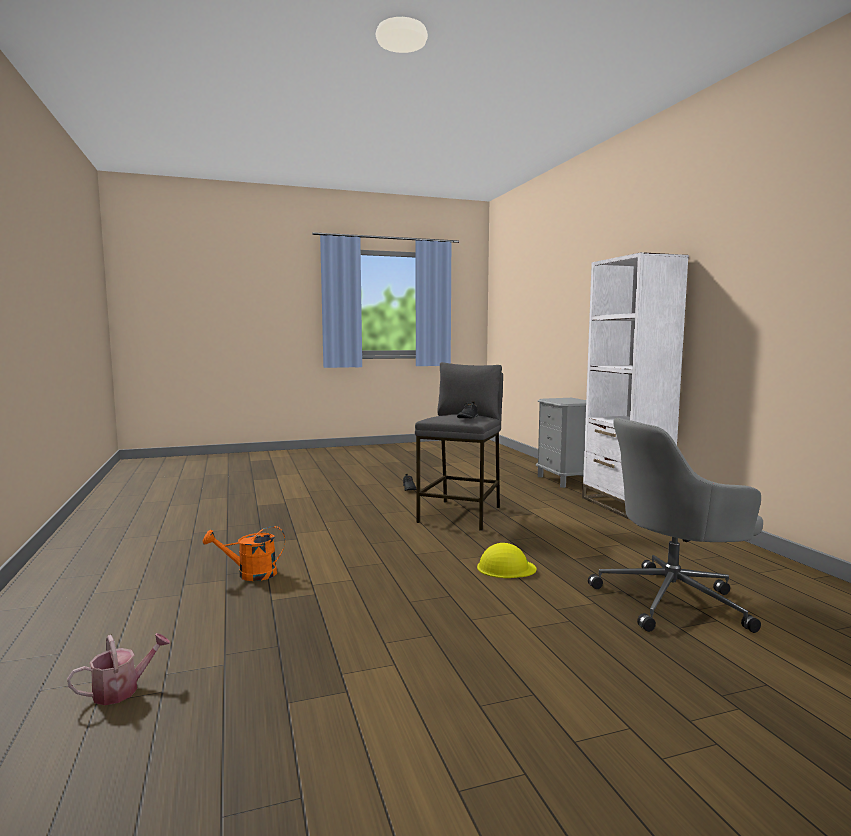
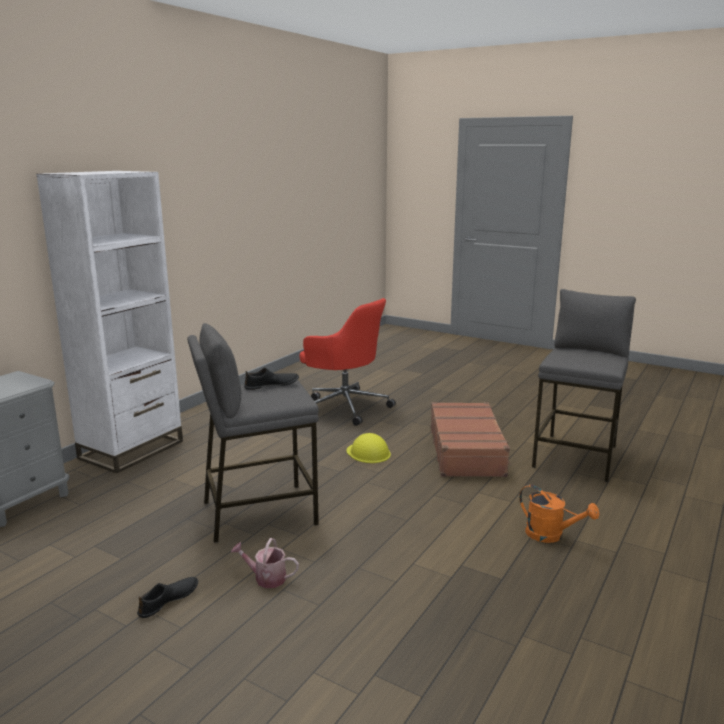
camera: 130 degrees left, 10 degrees up
(122, 690) = (673, 486): watering can -> watering can (266, 578)
(295, 674) = (576, 456): none -> grey stool
(434, 613) = (467, 451): none -> brown suitcase
(673, 600) = (345, 406): grey office chair -> red office chair

